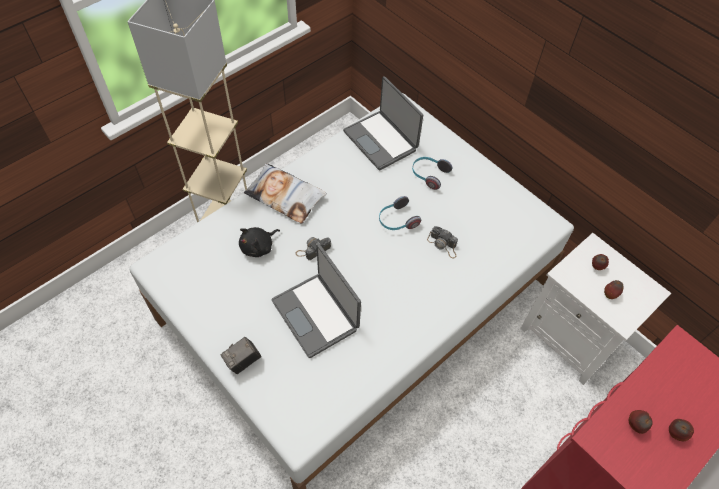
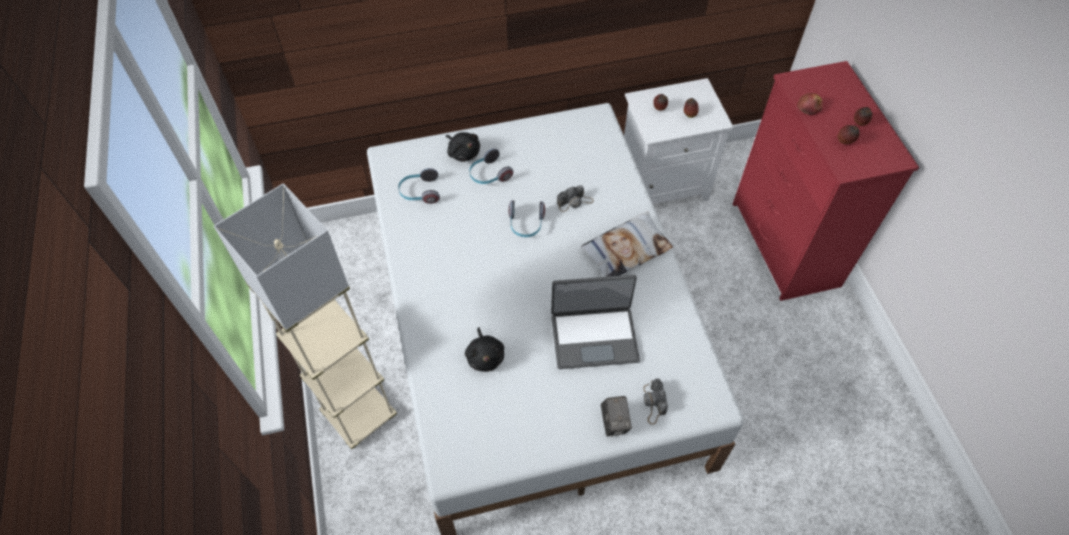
camera: 60 degrees left, 0 degrees up
(285, 196) = (435, 306): pillow -> pillow (626, 249)
(313, 249) = (518, 308): camera -> camera (653, 403)
(381, 140) = (419, 192): laptop -> headphones
(438, 149) = (463, 152): none -> black plush toy
(656, 373) = (809, 108): none -> apple

